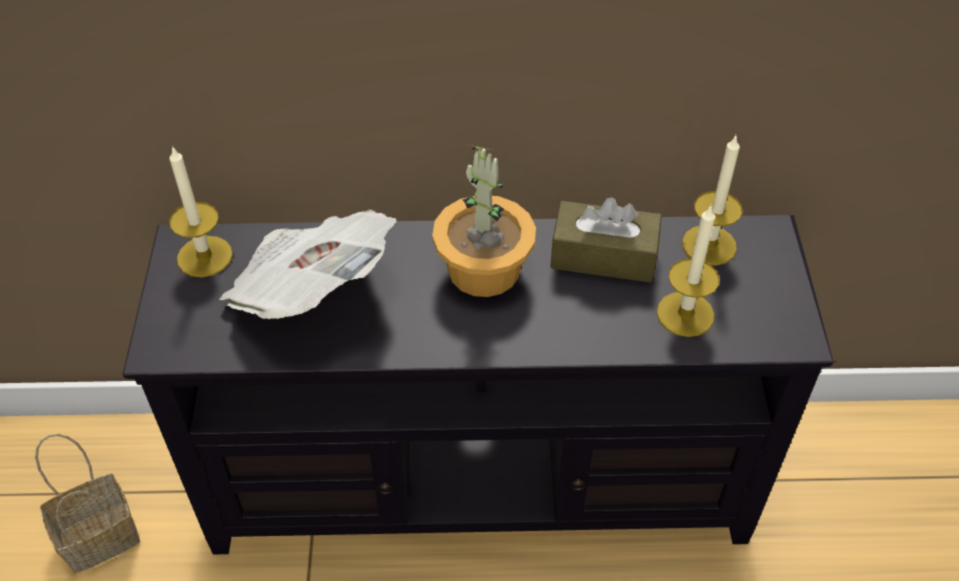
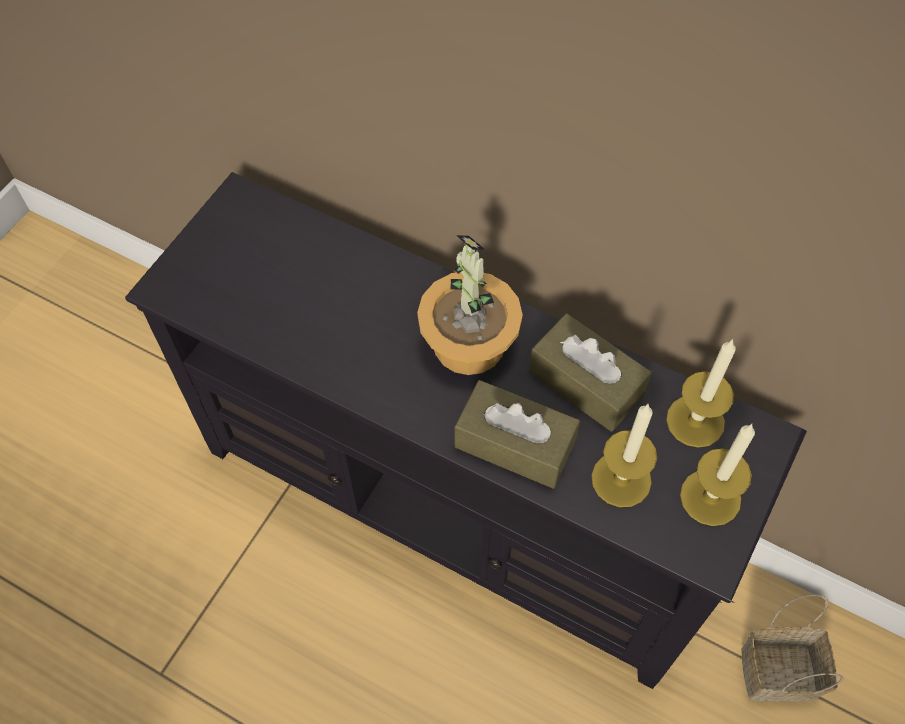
camera: 30 degrees right, 10 degrees up
(101, 534) = (143, 393): basket -> basket (781, 671)
(204, 256) = (248, 219): candle -> candle (710, 497)
(311, 291) = (312, 293): newspaper -> none
(580, 328) = (514, 444): none -> brown tissue box

